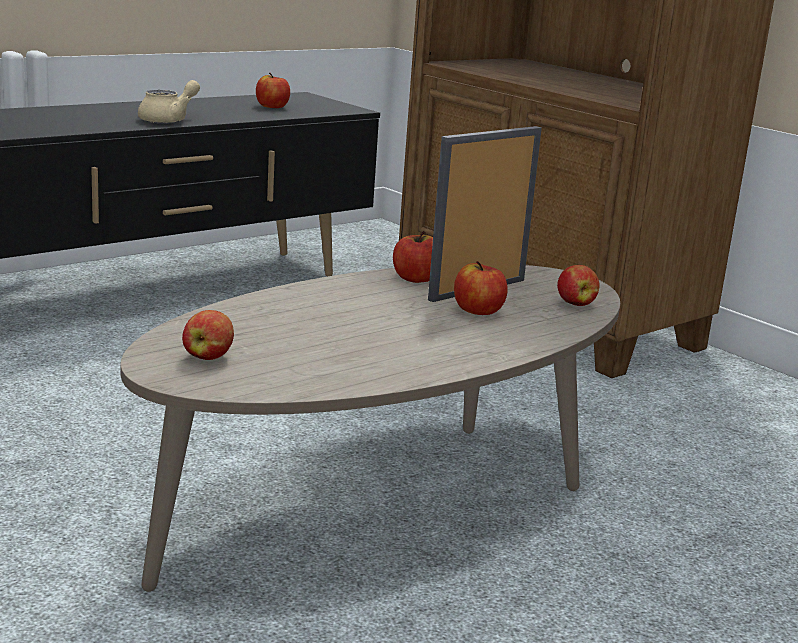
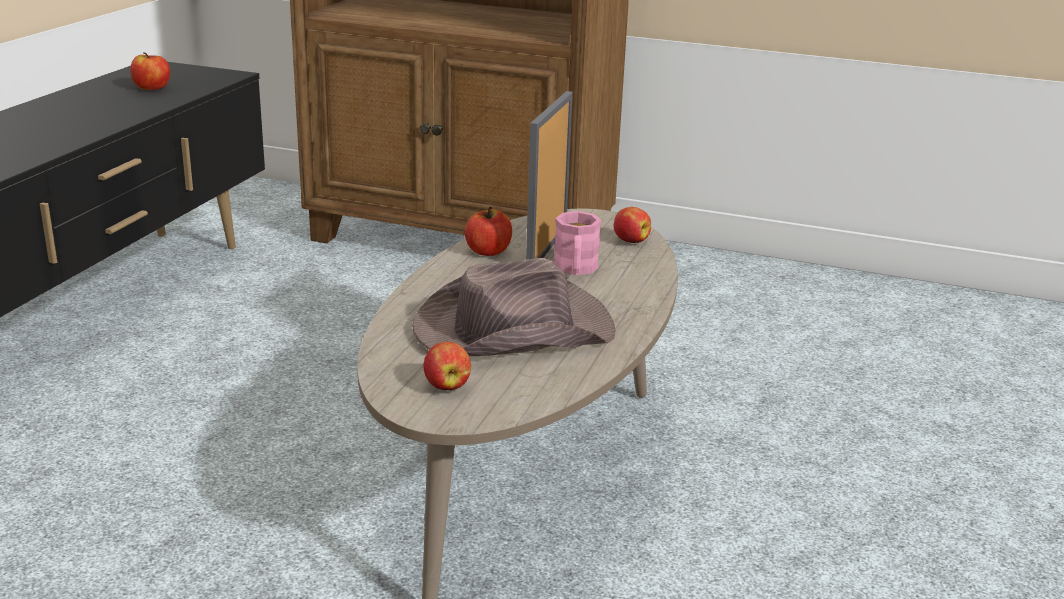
camera: 30 degrees left, 5 degrees up
(169, 120) = (83, 130): beige teapot -> none
(337, 335) = (511, 329): none -> brown hat
(478, 311) = (575, 270): apple -> pink mug

